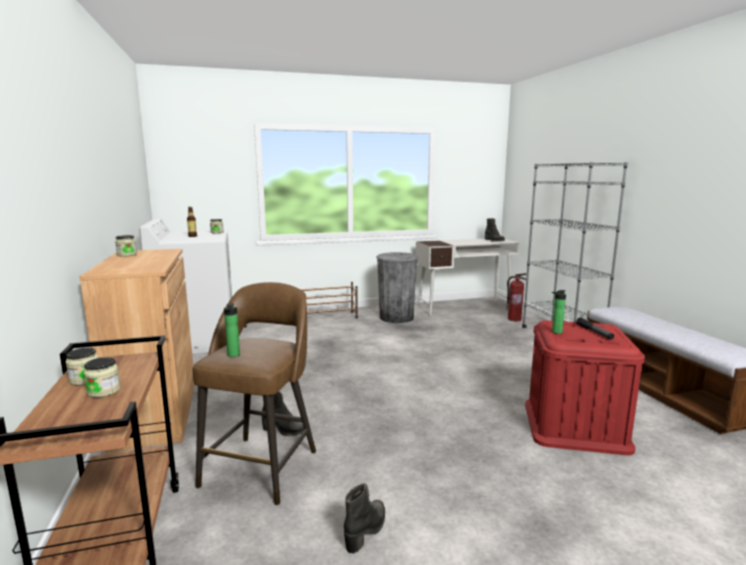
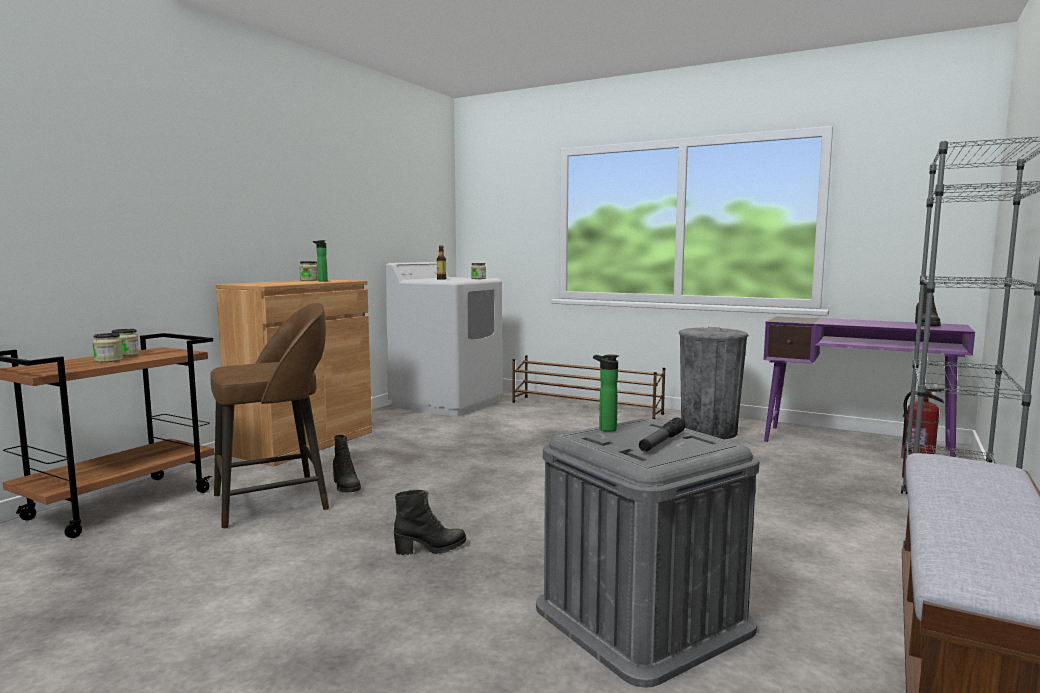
camera: 45 degrees right, 5 degrees down
(233, 355) = (240, 366): bottle -> bottle (321, 281)
(366, 531) = (222, 574): black boot -> black boot (431, 549)
(465, 308) = (856, 445): white desk -> purple desk
(575, 426) = (642, 617): red storage box -> grey storage box

